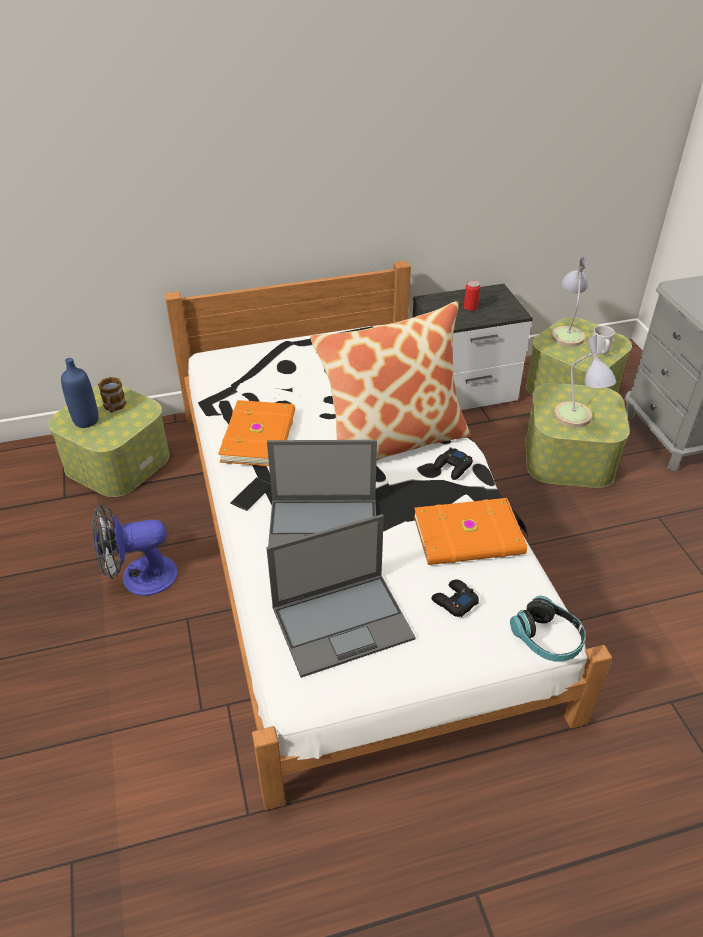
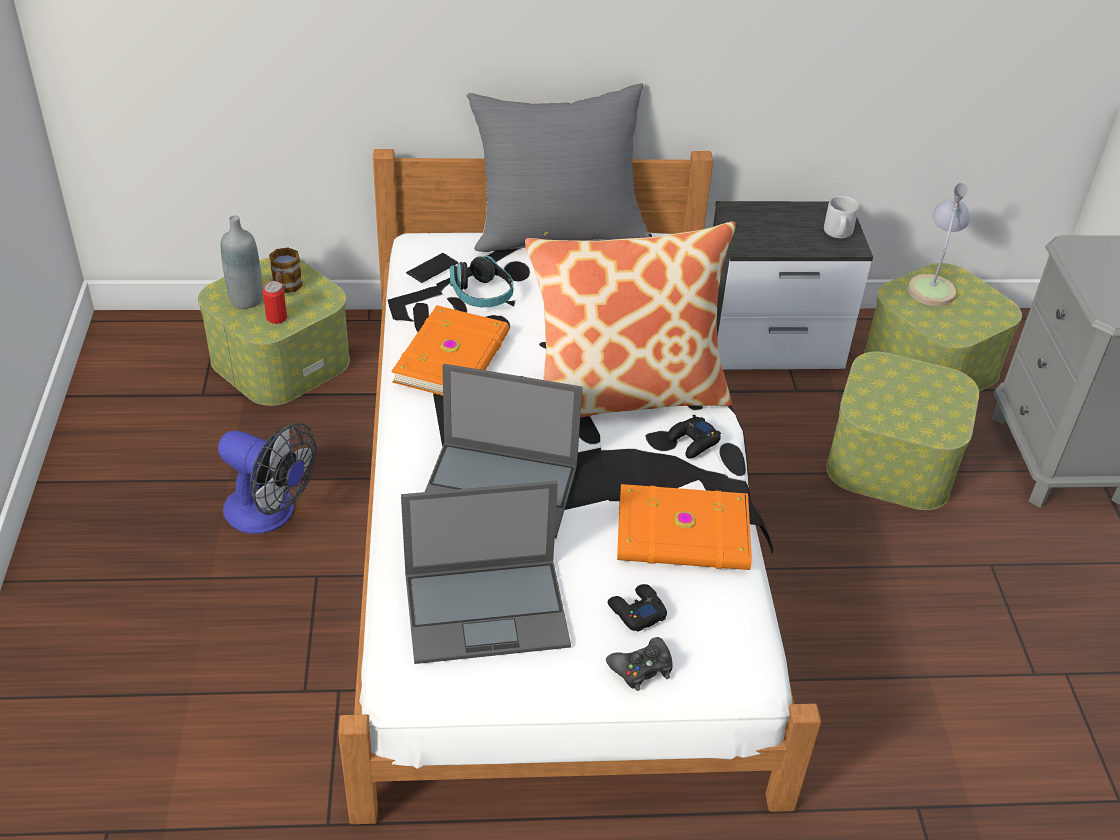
camera: 10 degrees right, 0 degrees up
(86, 420) = (246, 299): blue bottle -> grey bottle
(139, 577) = (270, 513): fan -> fan turned 150 degrees counterclockwise
(251, 494) = (421, 430): phone -> phone (432, 268)
(308, 335) = (558, 232): none -> grey pillow
(470, 307) = (790, 228): can -> can (276, 318)
(473, 645) = (641, 668): none -> black game controller
(547, 638) = (740, 680): headphones -> headphones (481, 294)
(578, 420) = (903, 410): table lamp -> none
(600, 351) = (971, 318): grey mug -> grey mug (838, 233)

